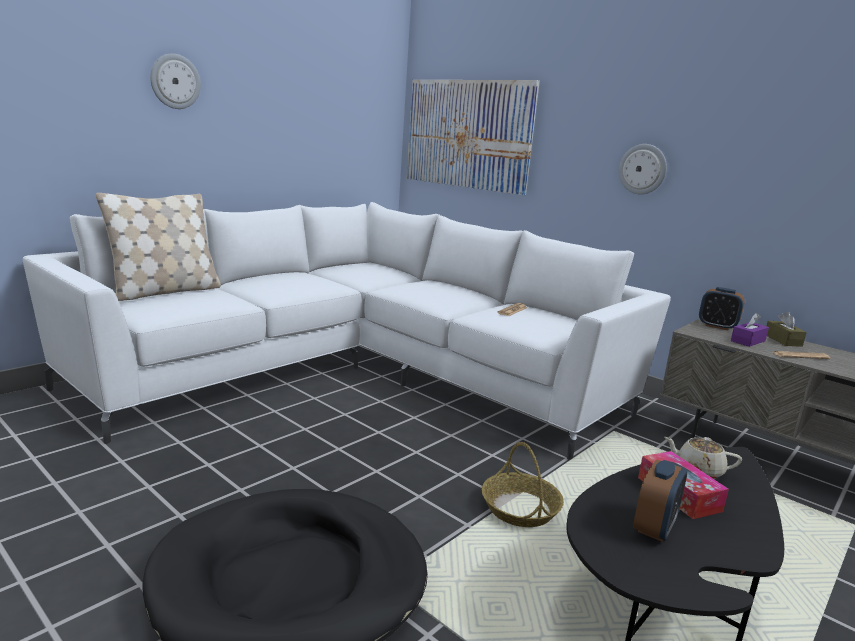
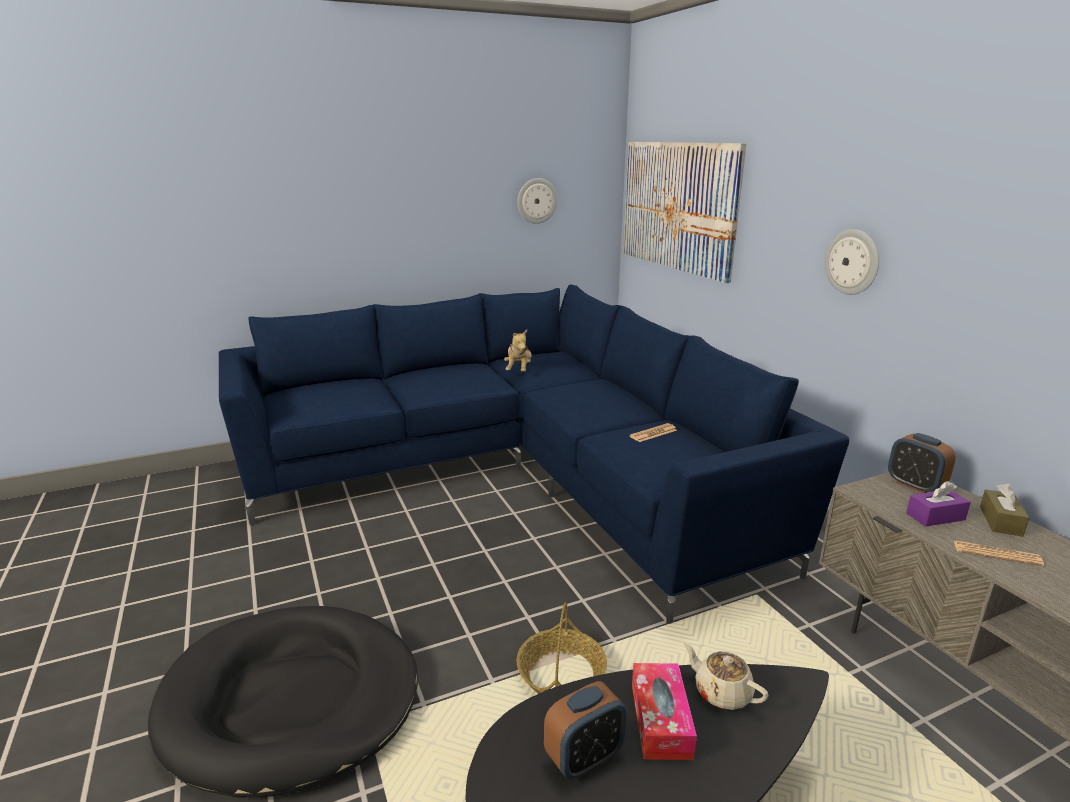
camera: 25 degrees right, 5 degrees up
(165, 291) = (326, 386): beige pillow -> none
(175, 81) = (350, 181): wall clock -> wall clock (536, 201)
(349, 275) = (519, 370): none -> plush toy
(357, 373) = (515, 475): white sofa -> blue sofa

